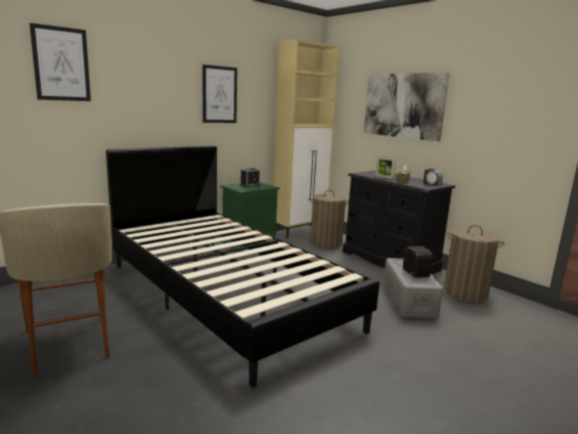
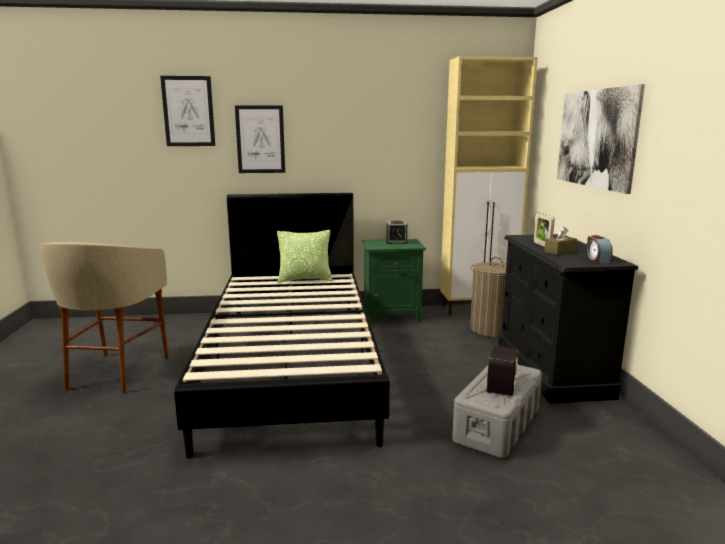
camera: 35 degrees right, 0 degrees up
(190, 223) = (305, 279): none -> pillow
(219, 94) = (363, 133): picture -> picture (260, 139)
(465, 293) = (609, 440): laundry basket -> none

